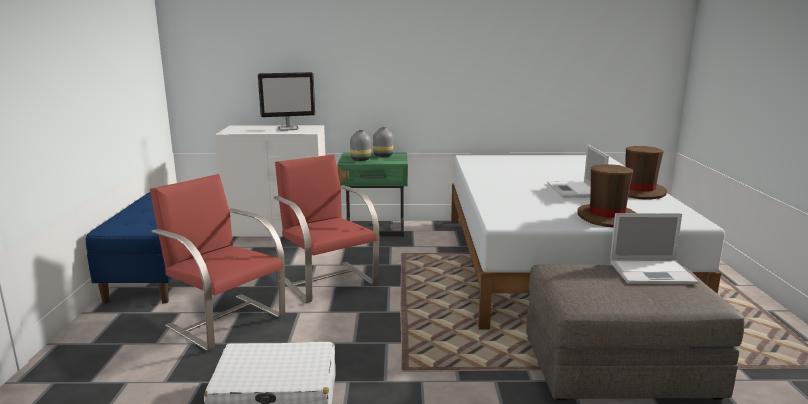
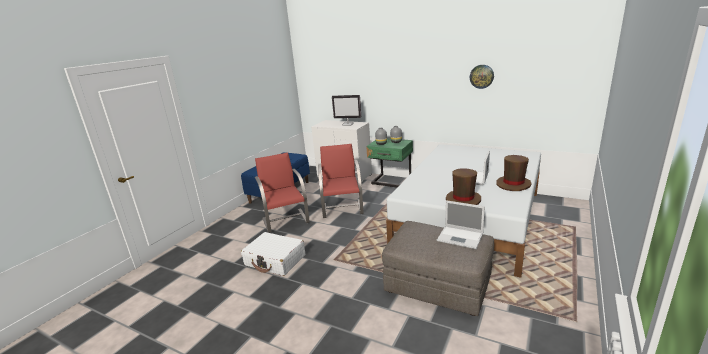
camera: 30 degrees right, 5 degrees up
(522, 41) = (481, 76): none -> wall clock

